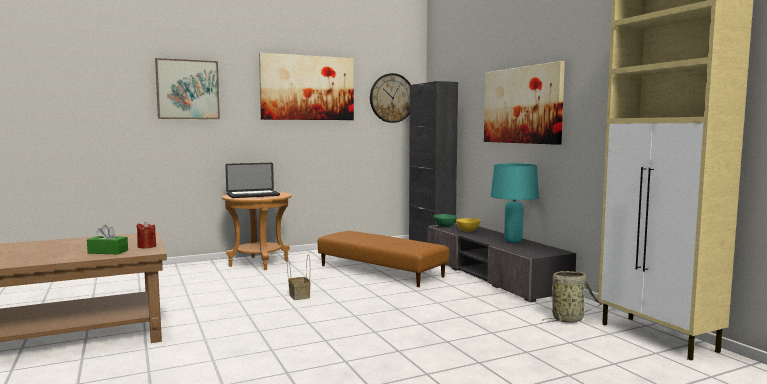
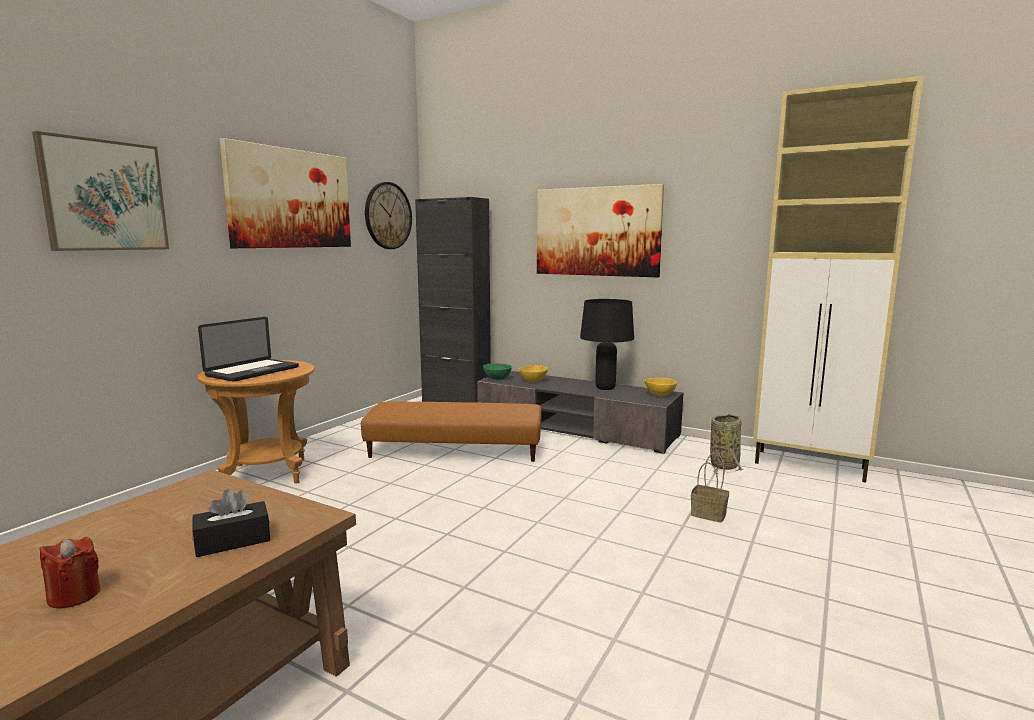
camera: 35 degrees left, 5 degrees up
(108, 252) = (233, 541): green tissue box -> black tissue box
(146, 246) = (279, 508): red candle -> red candle (74, 596)
(298, 296) = (419, 513): basket -> basket (707, 514)
(513, 241) = (605, 388): turquoise table lamp -> black table lamp
(548, 251) = (659, 395): none -> yellow bowl

